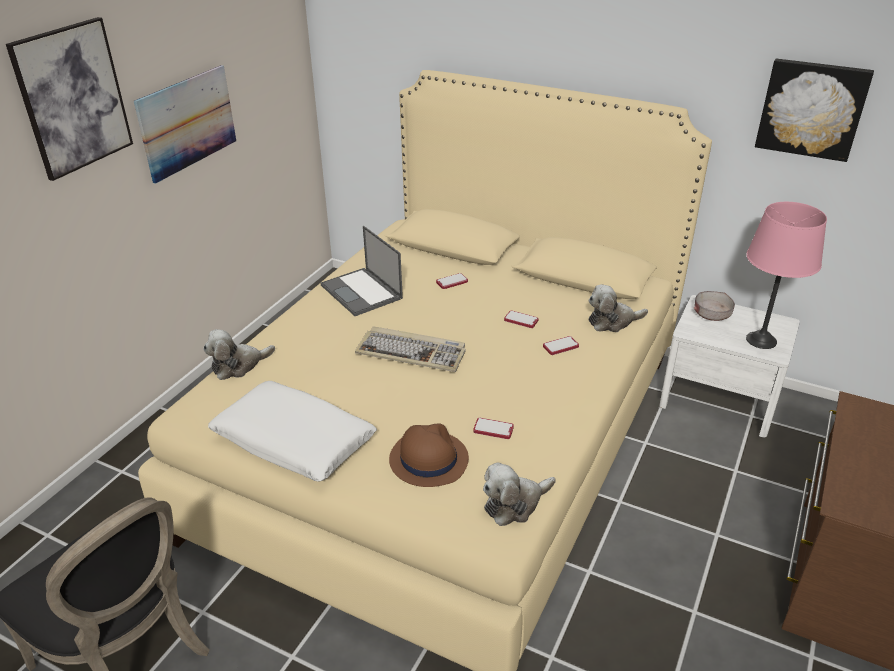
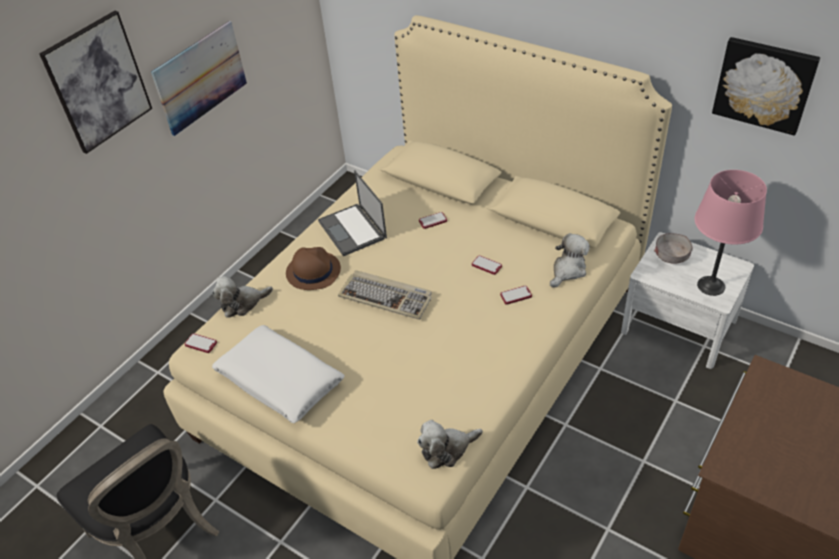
camera: 10 degrees right, 10 degrees up
(428, 459) = (384, 404): brown hat -> brown hat (313, 271)
(493, 429) = (442, 378): phone -> phone (201, 344)
(612, 321) = (568, 270): plush toy -> plush toy turned 135 degrees clockwise

